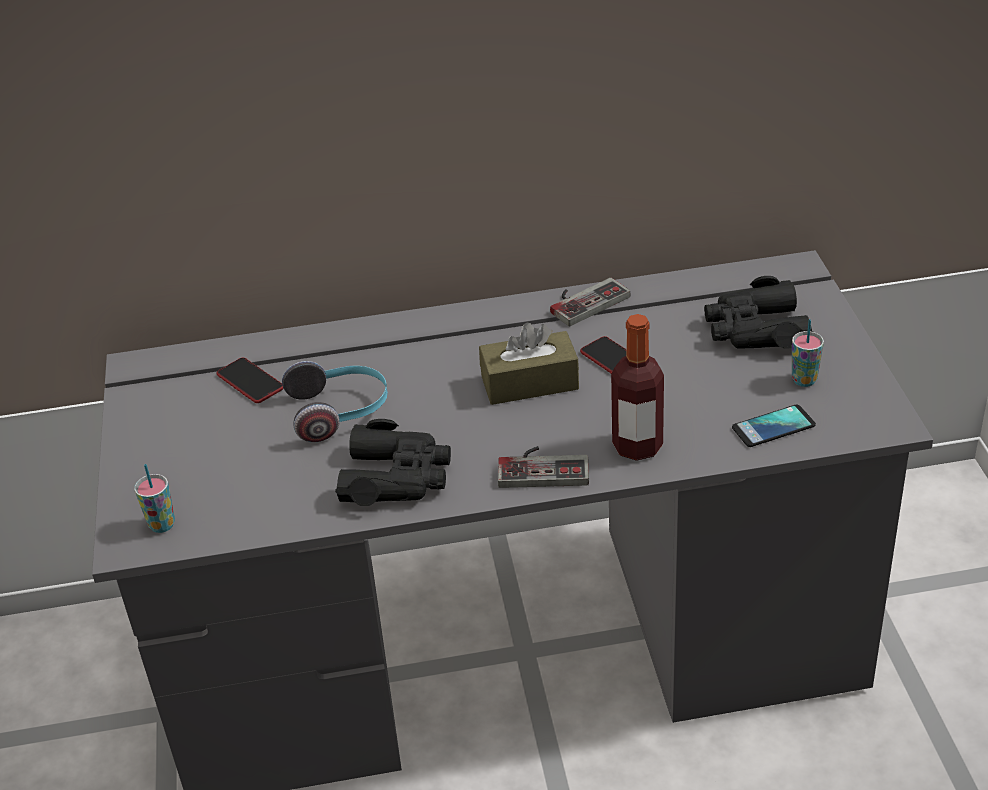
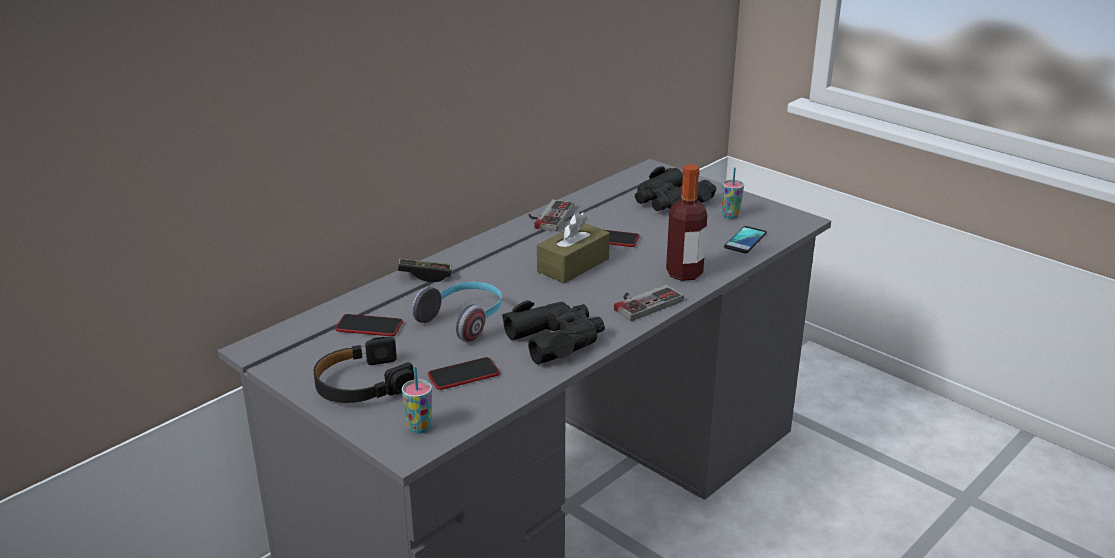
camera: 40 degrees left, 10 degrees down
(171, 450) = (362, 384): none -> black headphones
(264, 481) = (464, 375): none -> phone
(368, 337) = (425, 276): none -> game controller

